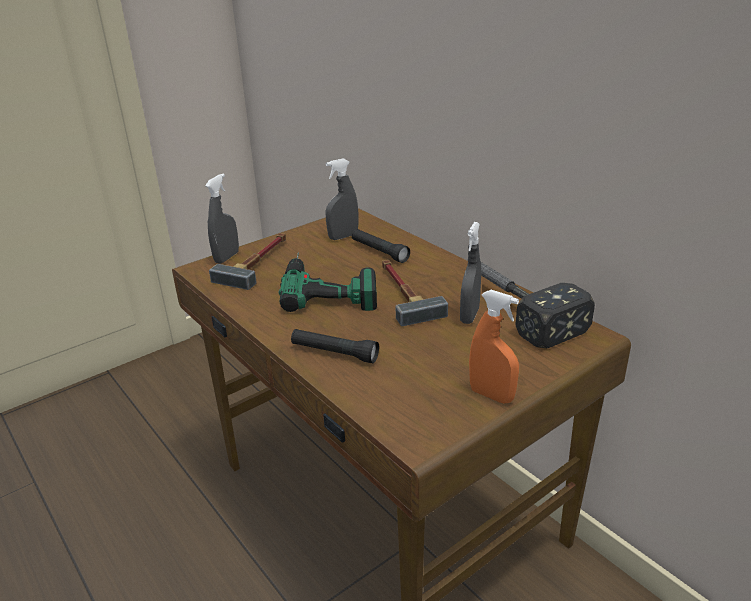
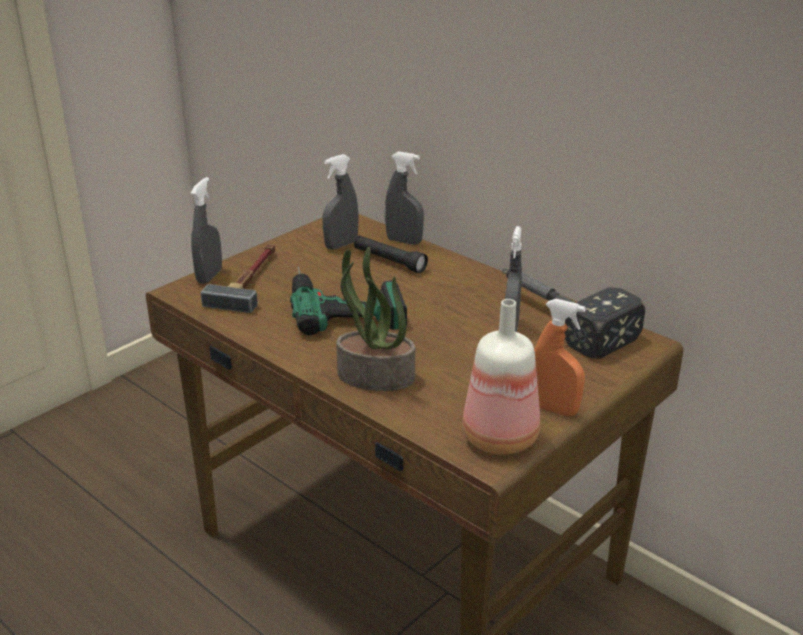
camera: 10 degrees left, 0 degrees up
(334, 353) = (374, 377): black flashlight -> potted plant
(397, 235) = (404, 241): none -> grey spray bottle
(403, 293) = (430, 307): hammer -> none
(432, 418) = (499, 436): none -> bottle

